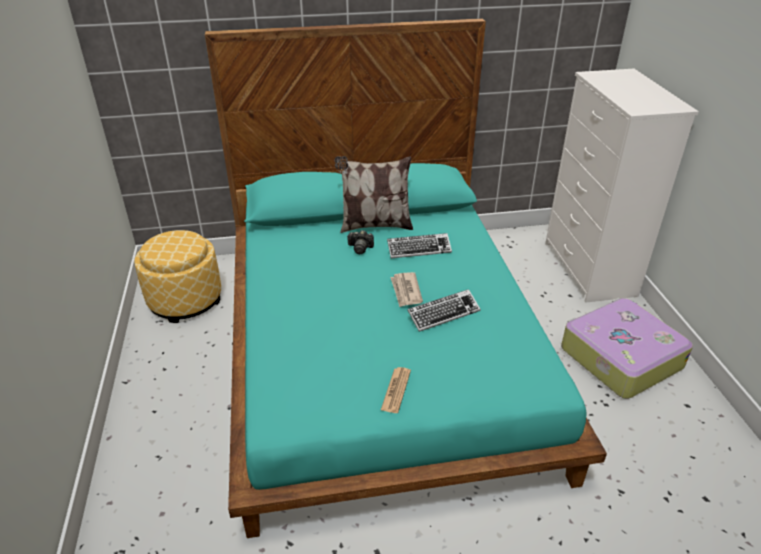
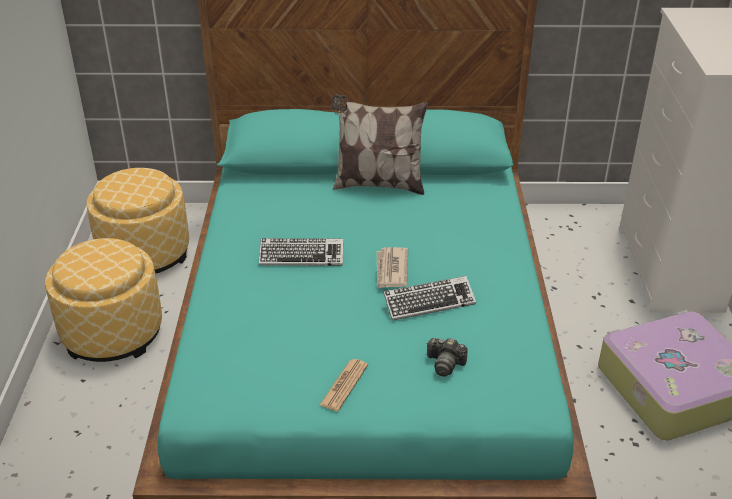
camera: 10 degrees right, 0 degrees up
(172, 368) = (113, 333): none -> ottoman
(360, 248) = (351, 211): camera -> camera (445, 364)
(419, 249) = (423, 220): keyboard -> keyboard (301, 256)

